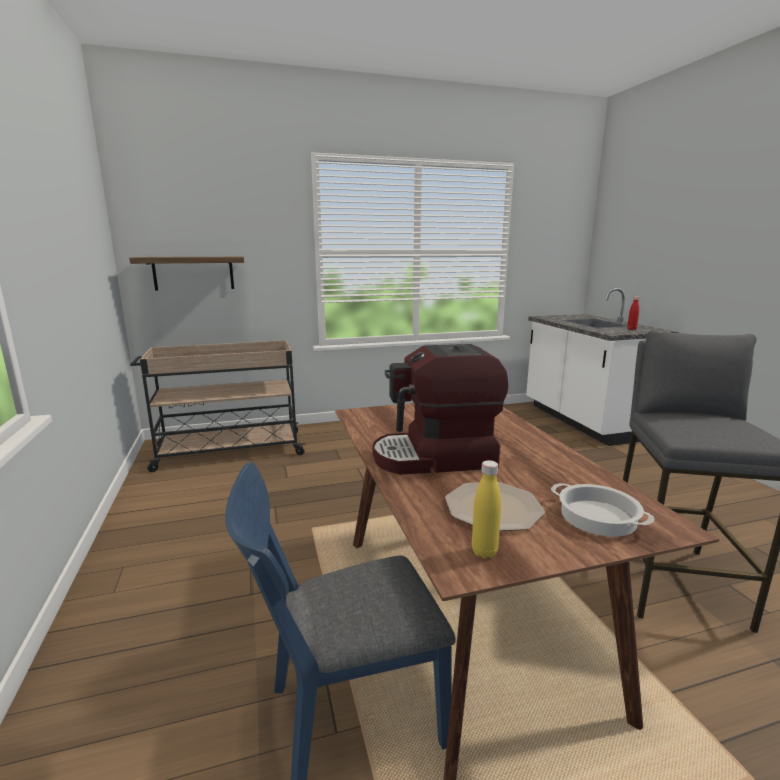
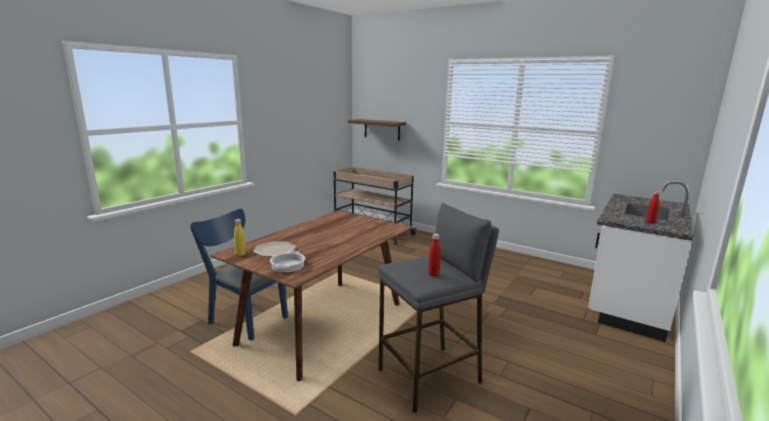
camera: 50 degrees right, 0 degrees up
(436, 457) = (309, 234): coffee machine -> none
(736, 427) = (433, 274): none -> red bottle

